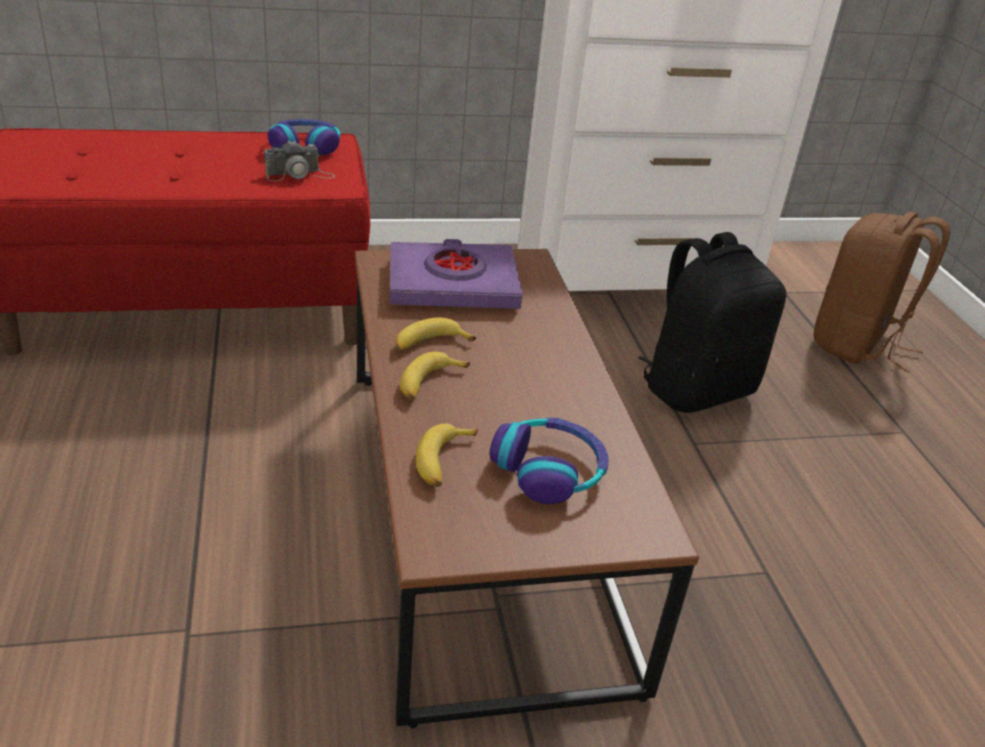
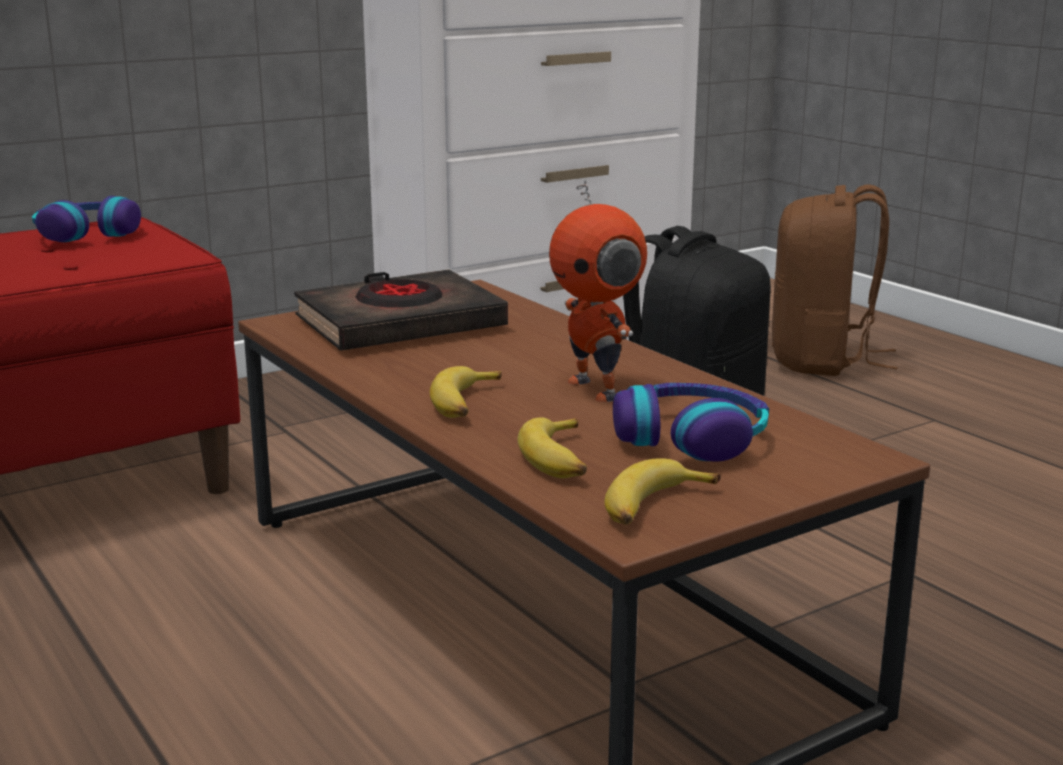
camera: 20 degrees left, 15 degrees down
(299, 174) = (108, 255): camera -> none
(429, 344) = (427, 374): banana -> banana (653, 507)
(453, 285) = (400, 324): purple book -> black book
(528, 396) = (596, 389): none -> toy robot

